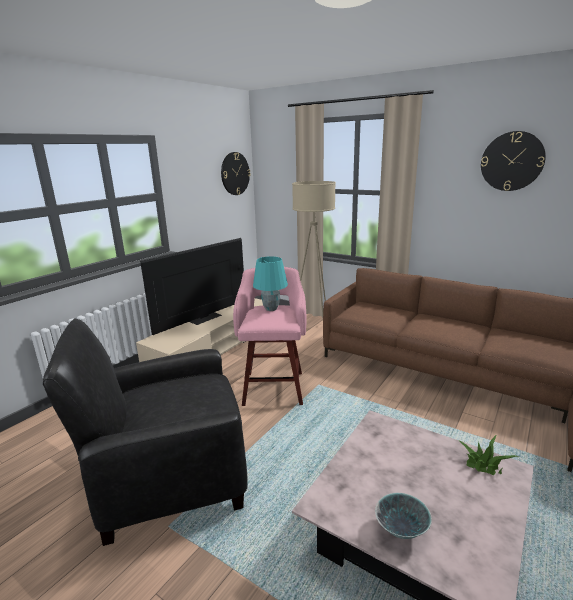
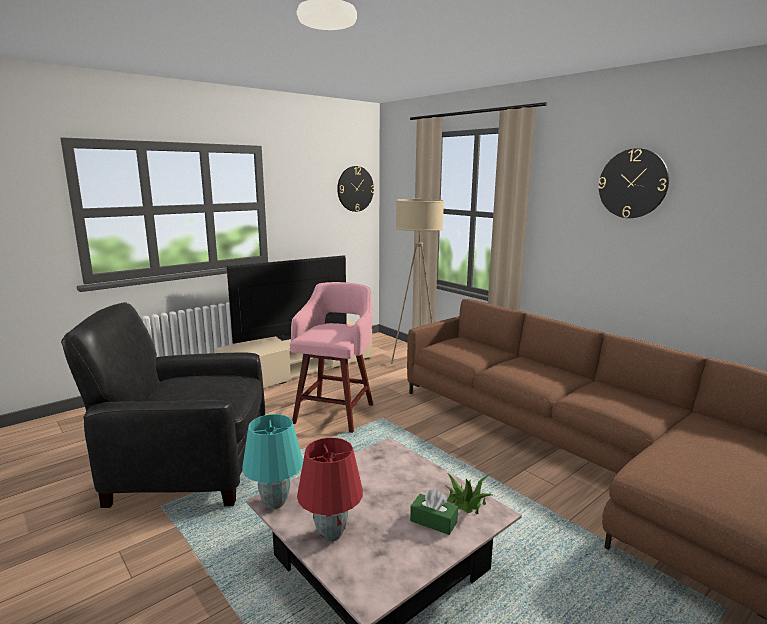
camera: 15 degrees right, 5 degrees down
(271, 309) = (336, 326): turquoise table lamp -> turquoise table lamp (275, 503)
(401, 530) = (331, 535): bowl -> red table lamp
(474, 491) = (433, 521): none -> green tissue box

